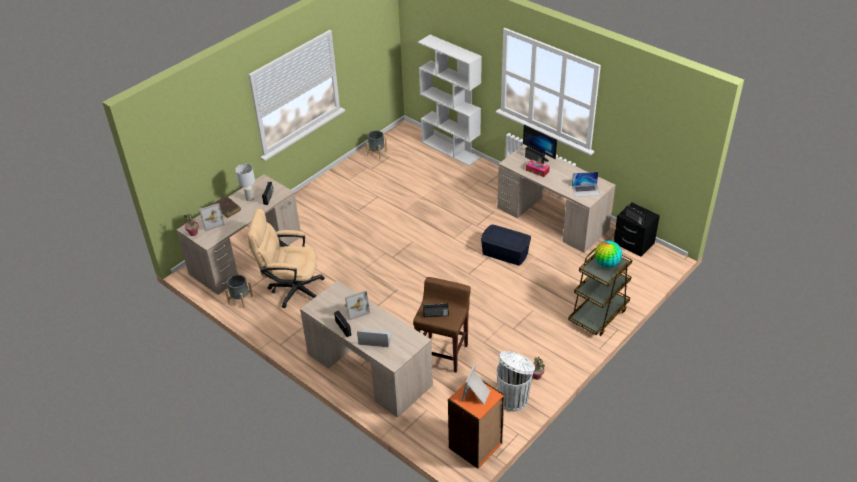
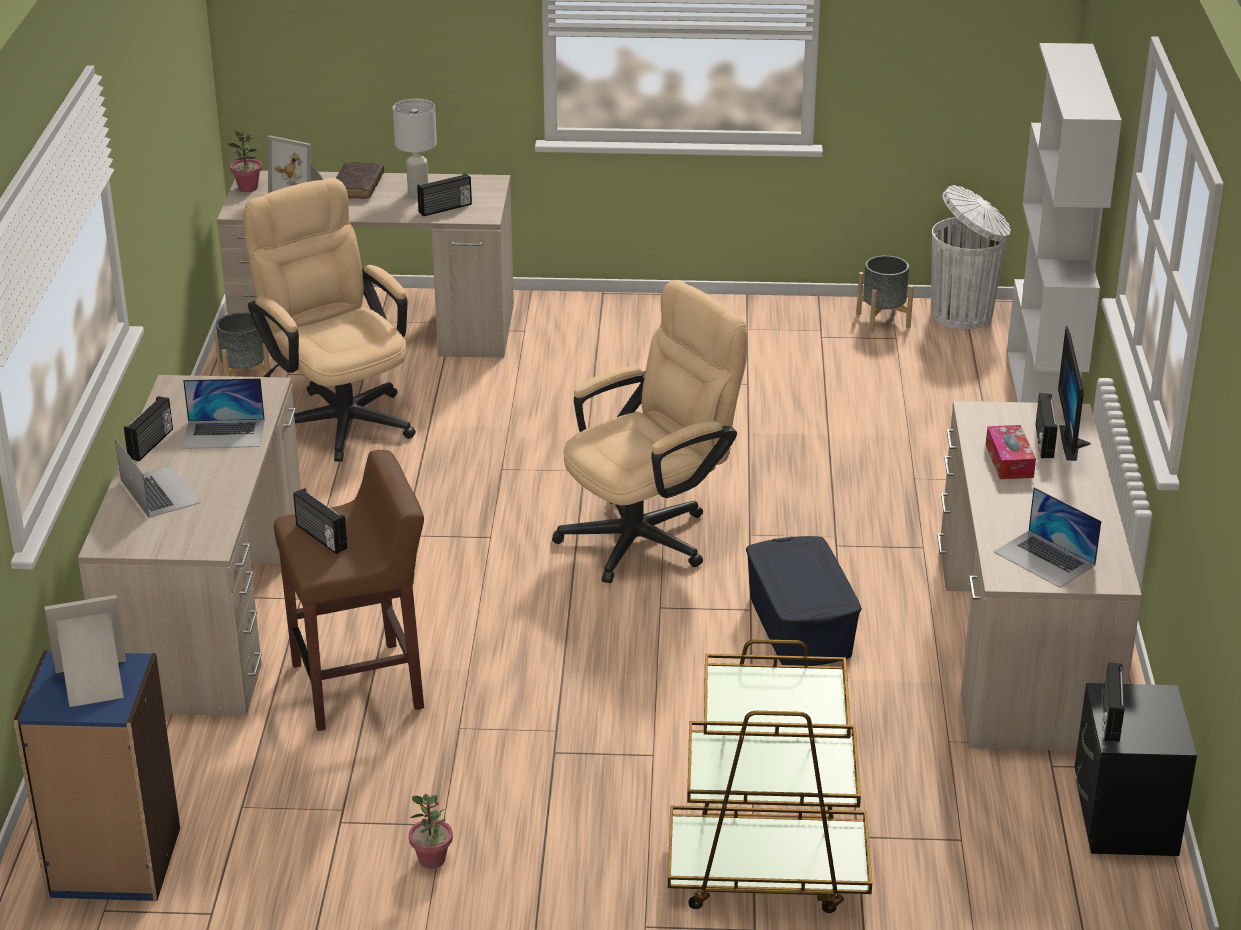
camera: 50 degrees right, 10 degrees down
(355, 309) = (224, 434): picture frame -> laptop
(432, 257) = (649, 535): none -> beige office chair
(476, 446) = (113, 863): orange bookcase -> blue bookcase
(513, 399) = (319, 856): white trash can -> white trash can (964, 315)
(607, 264) = (789, 697): globe -> none

